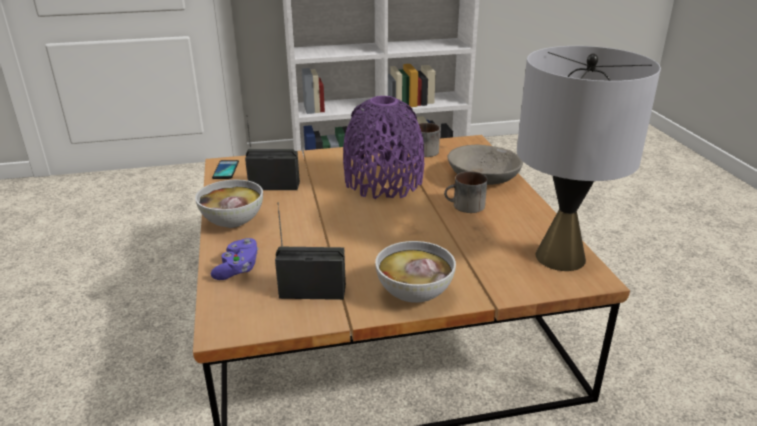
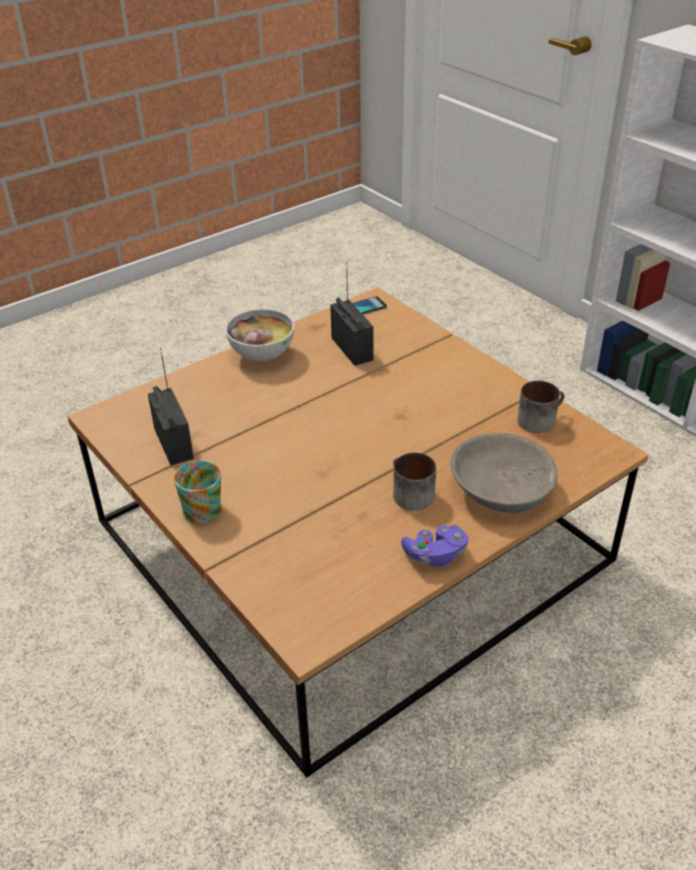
camera: 65 degrees right, 10 degrees up
(238, 269) = (187, 389): purple game controller -> purple game controller (435, 555)
(383, 182) = (419, 415): purple vase -> none
(414, 294) = (200, 506): bowl -> mug
(560, 257) = (339, 601): grey table lamp -> none

